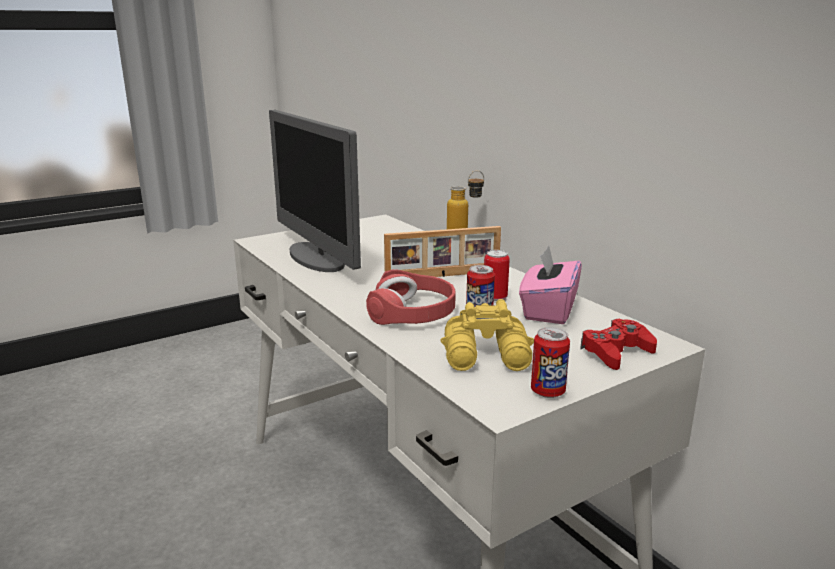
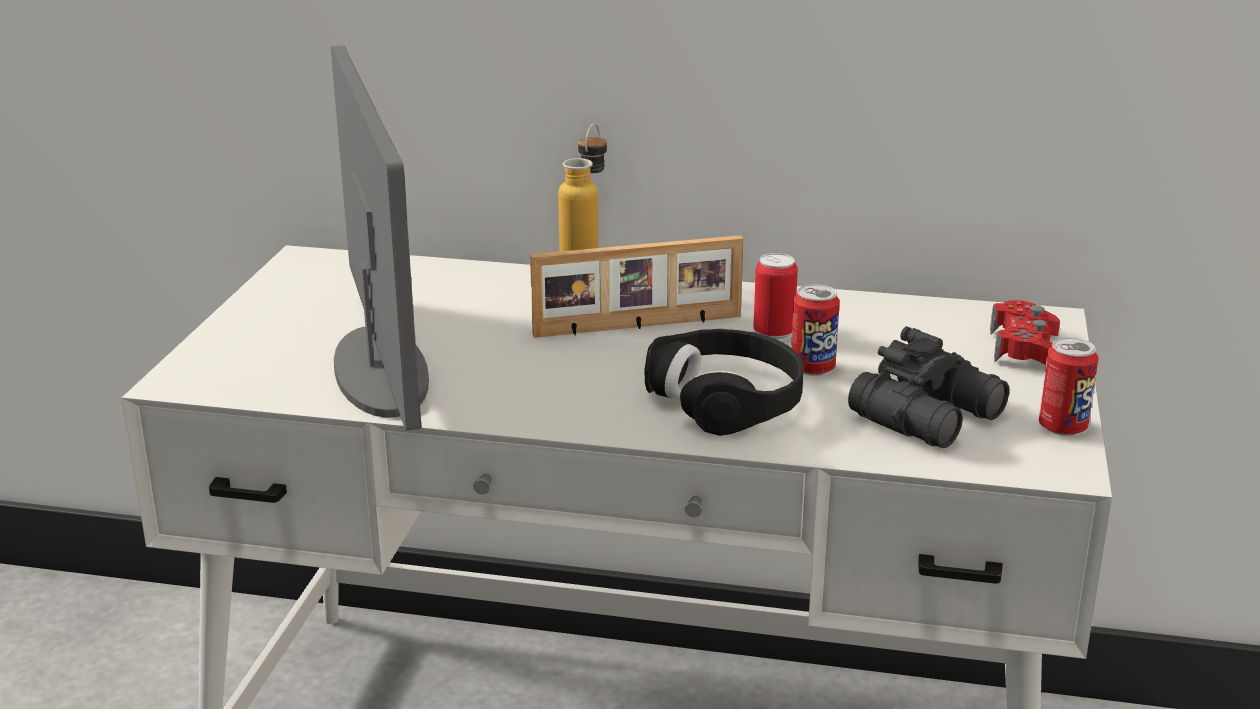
camera: 45 degrees left, 5 degrees up
(316, 258) = (380, 372): monitor -> monitor turned 120 degrees counterclockwise
(413, 312) = (726, 399): red headphones -> black headphones
(443, 276) = (638, 326): picture frame -> picture frame turned 45 degrees clockwise
(488, 357) = (931, 416): yellow binoculars -> black binoculars
(548, 310) = (863, 325): pink tissue box -> none

